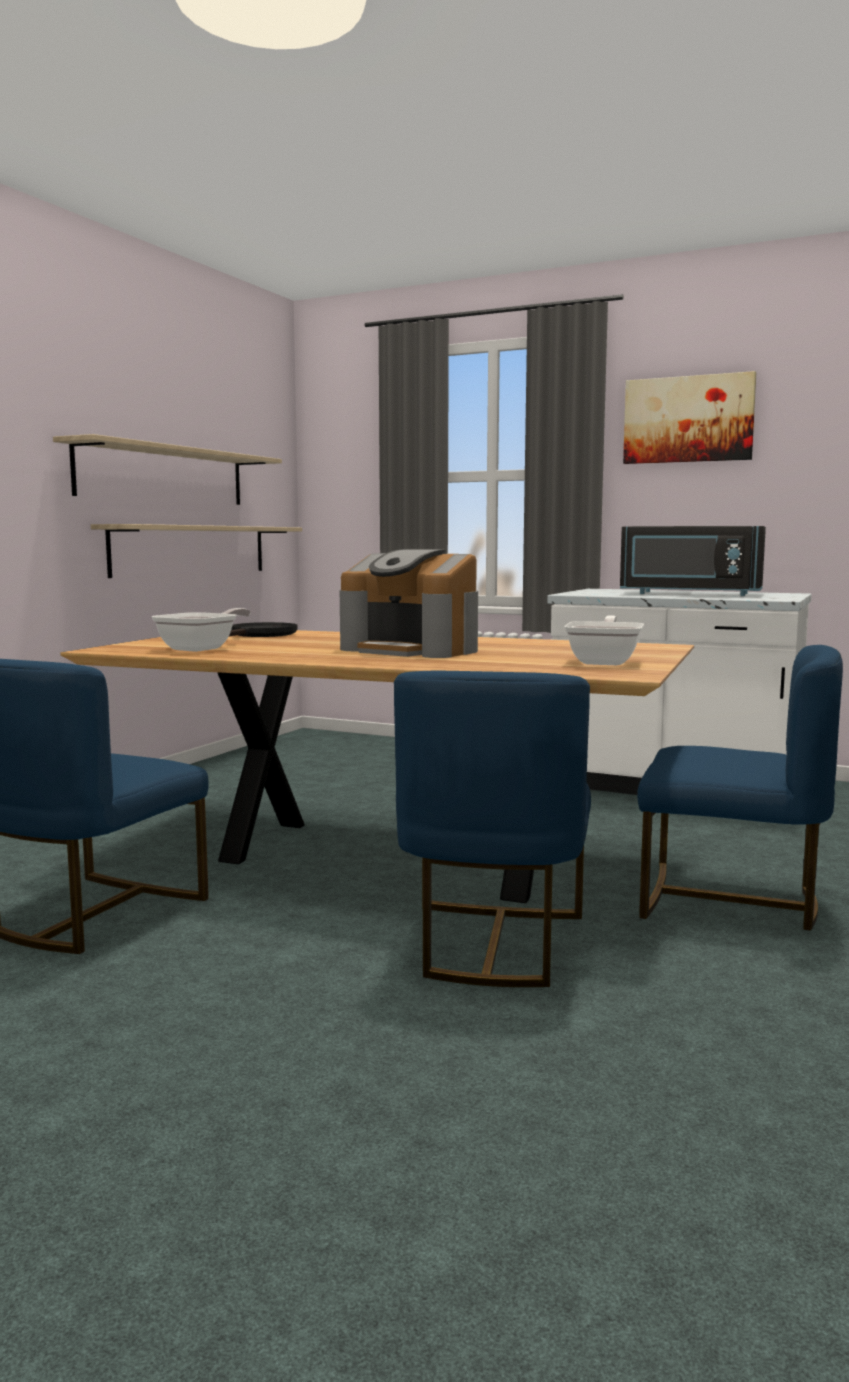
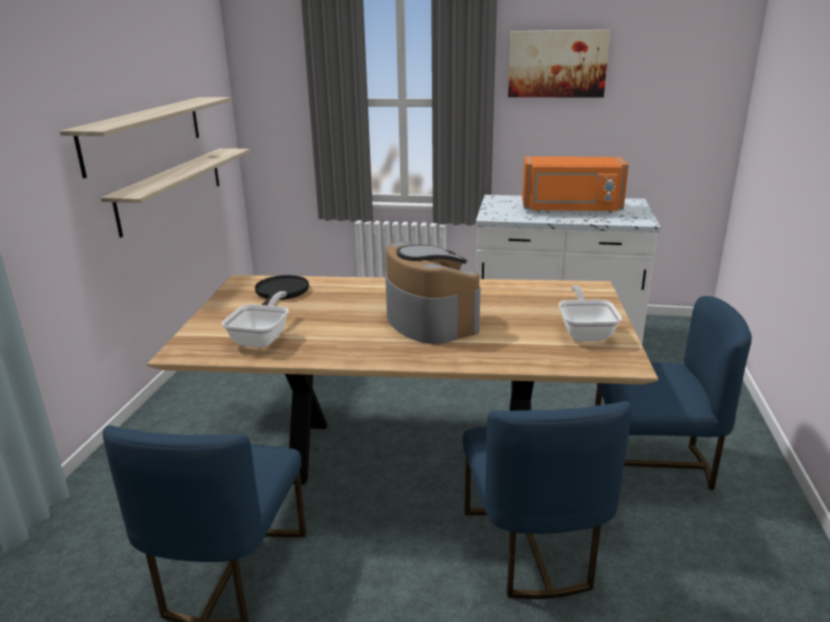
camera: 15 degrees left, 15 degrees up
(412, 650) = (429, 320): coffee machine -> coffee machine turned 135 degrees counterclockwise
(689, 594) = (571, 209): black microwave -> orange microwave

